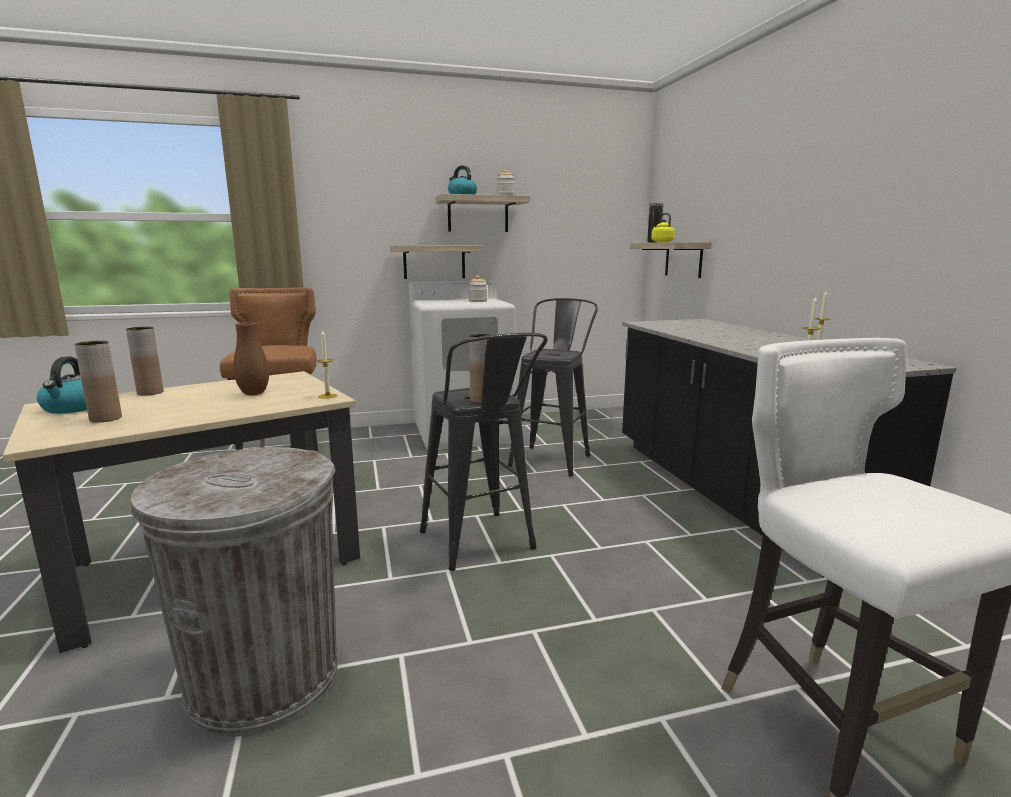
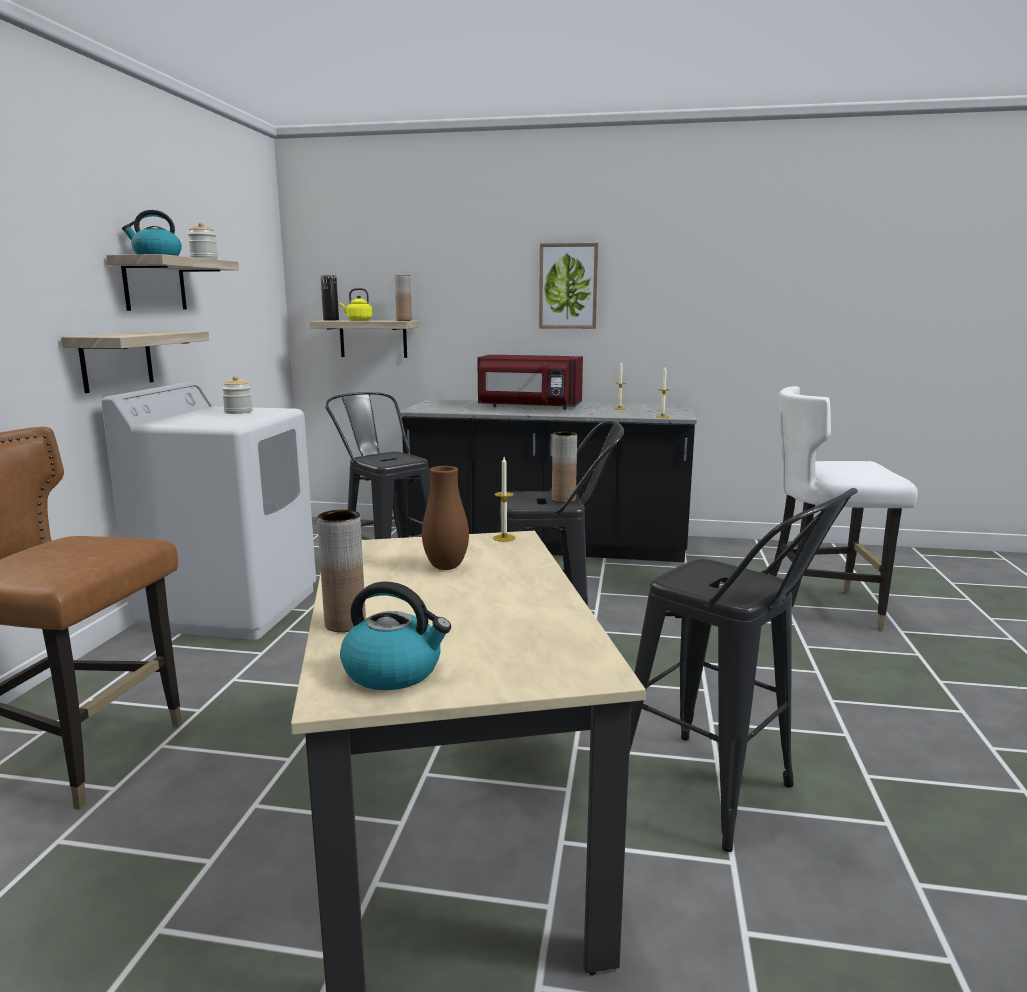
camera: 65 degrees left, 0 degrees up
(105, 418) = (498, 642): brown vase -> brown vase (404, 320)
(263, 678) = (721, 797): grey trash can -> black stool
(734, 335) = (528, 407): none -> red microwave
(833, 195) = (568, 286): none -> picture

